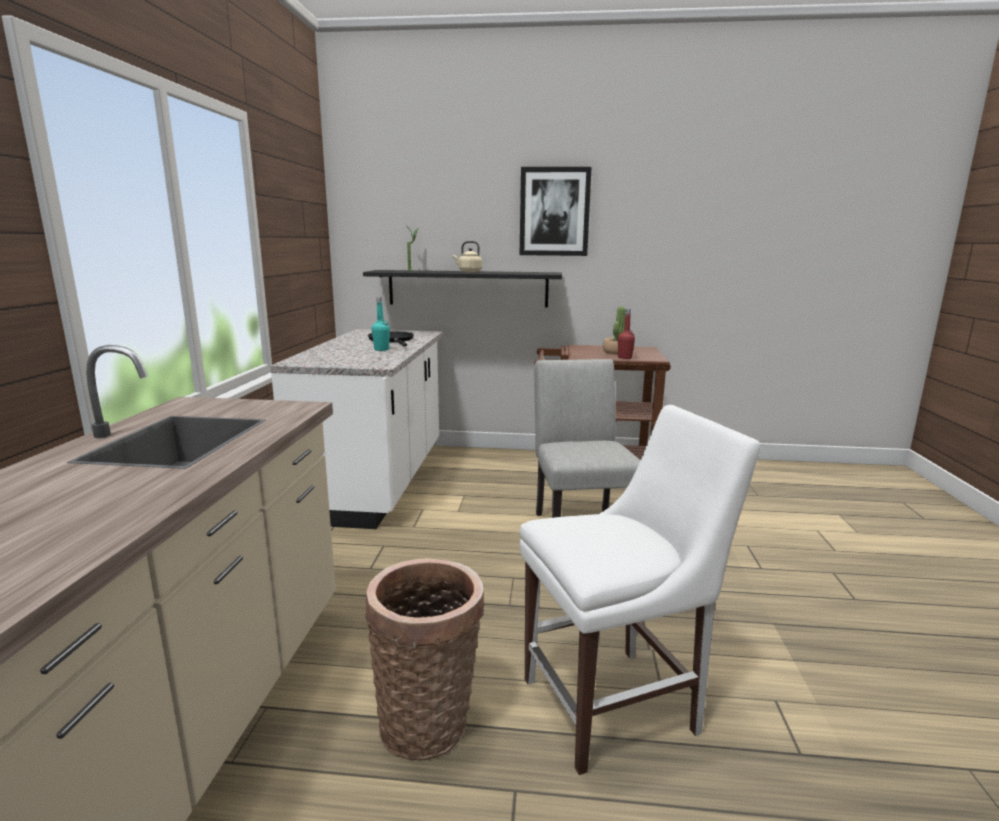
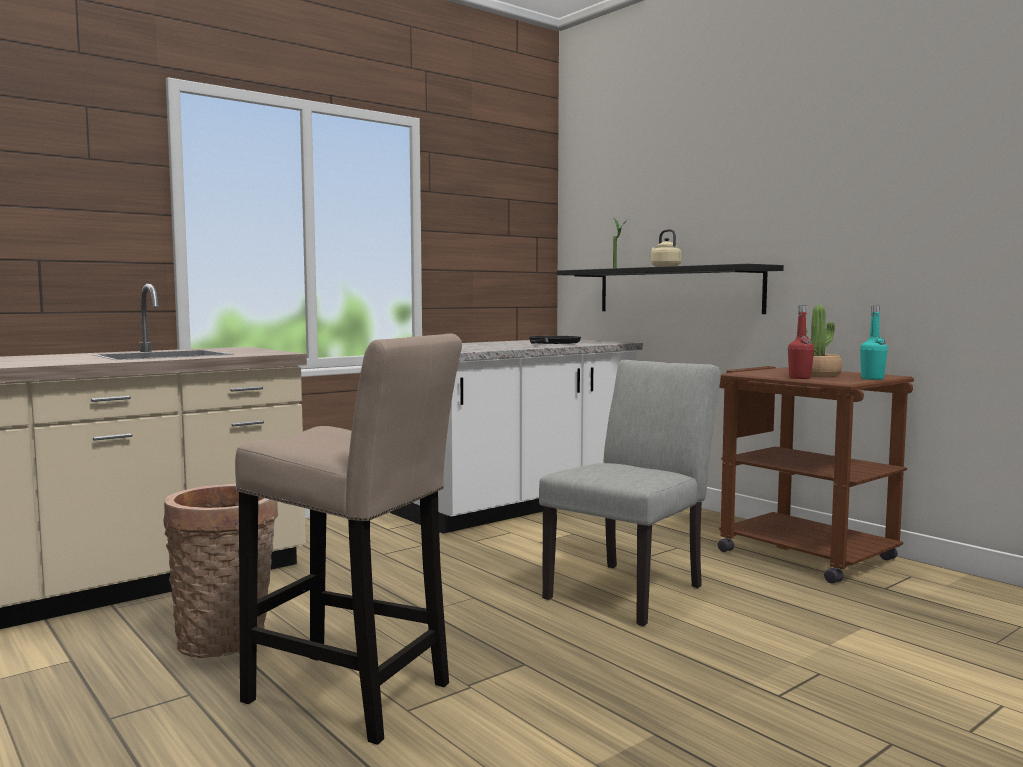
camera: 45 degrees right, 10 degrees down
(381, 349) = (511, 346): turquoise bottle -> turquoise bottle (872, 378)
(554, 212) = (775, 184): picture -> none
(617, 704) = (355, 697): white chair -> beige stool

